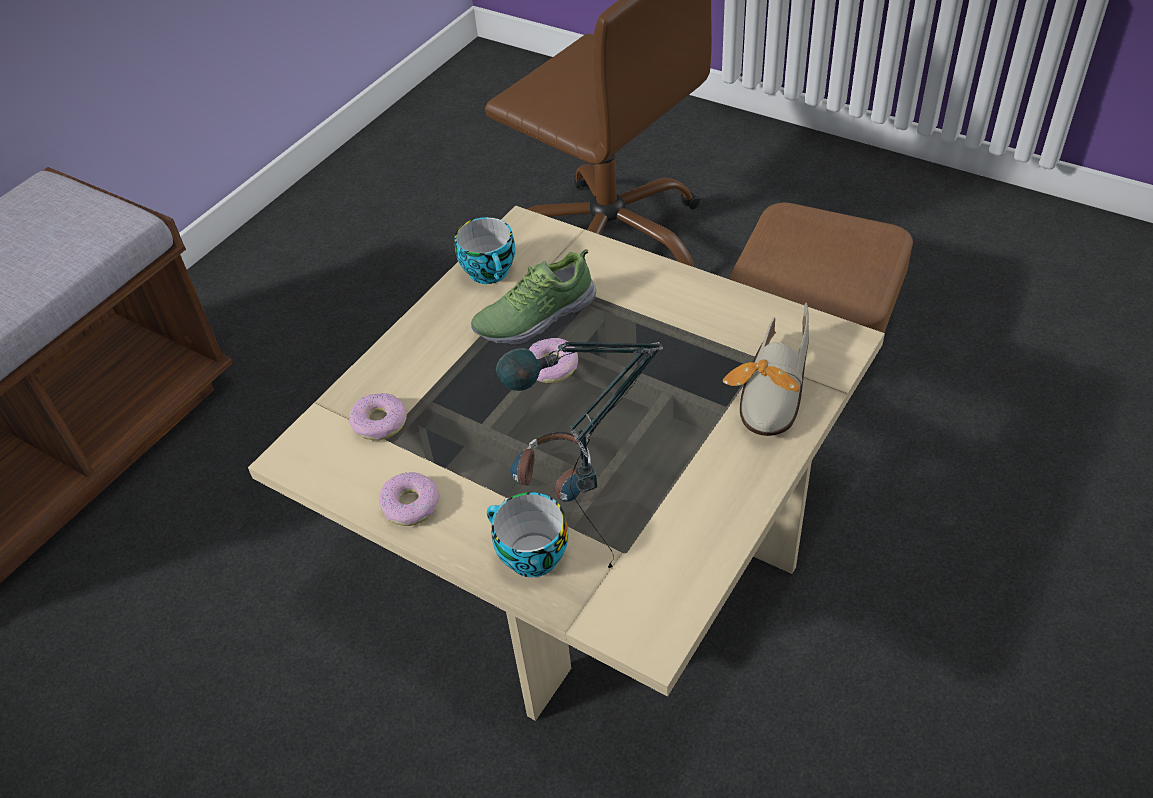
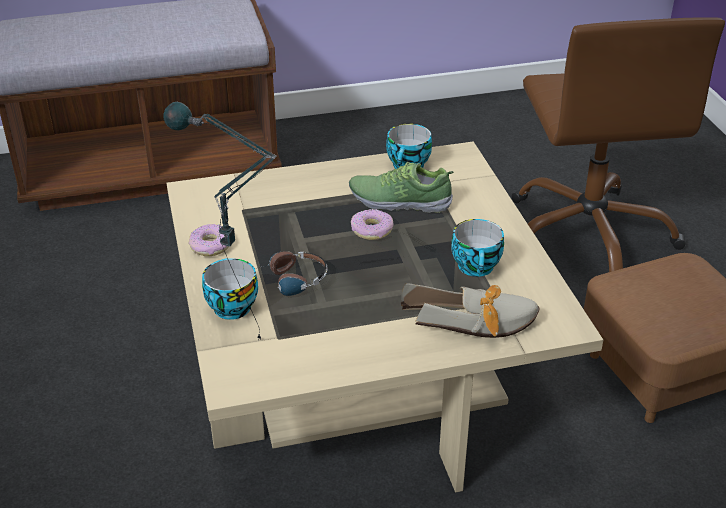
camera: 40 degrees right, 10 degrees down
(379, 423) = (249, 201): donut -> none
(698, 337) = (477, 267): none -> cup
(772, 393) = (477, 322): shoe -> shoe turned 150 degrees counterclockwise

